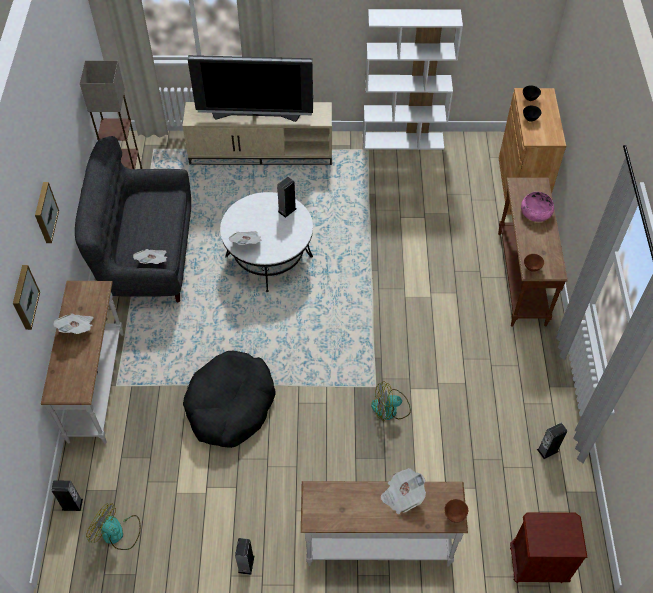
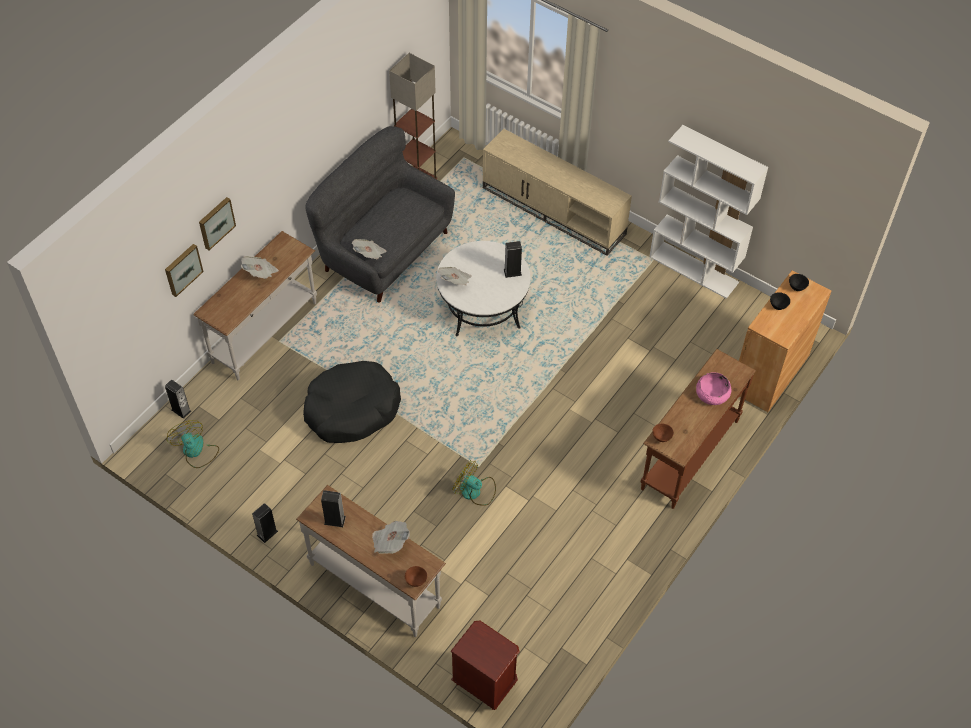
camera: 35 degrees right, 0 degrees up
(44, 212) = (279, 165): picture -> picture (182, 269)
(256, 115) = (554, 172): television -> none
(547, 450) = (576, 607): speaker -> speaker (334, 520)

